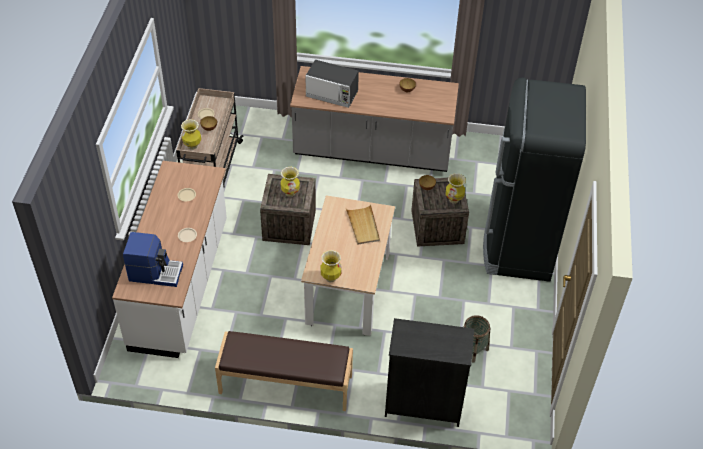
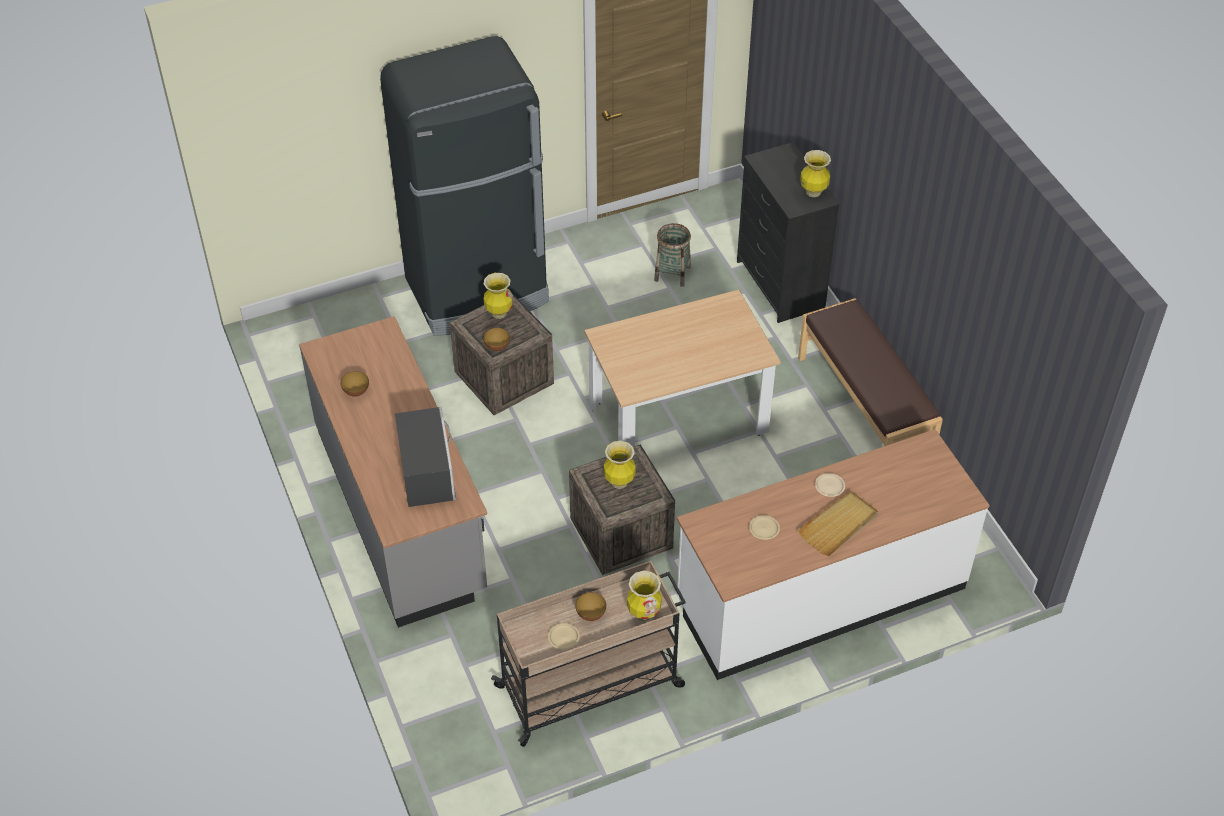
camera: 120 degrees left, 0 degrees up
(155, 272) = (914, 484): coffee machine -> none
(330, 278) = (752, 336): vase -> vase (813, 192)
(363, 226) = (644, 344): beige tray -> beige tray (839, 525)

